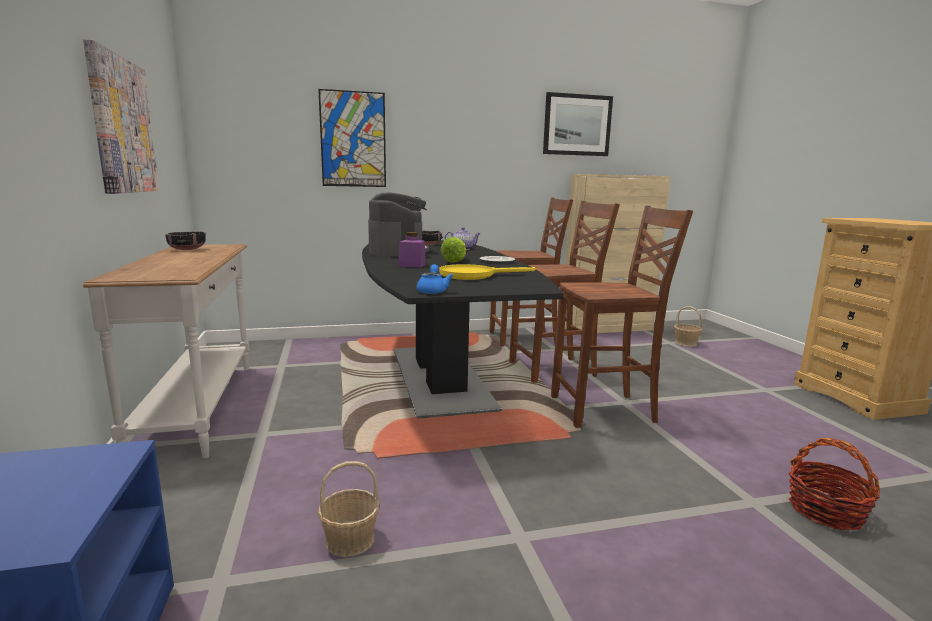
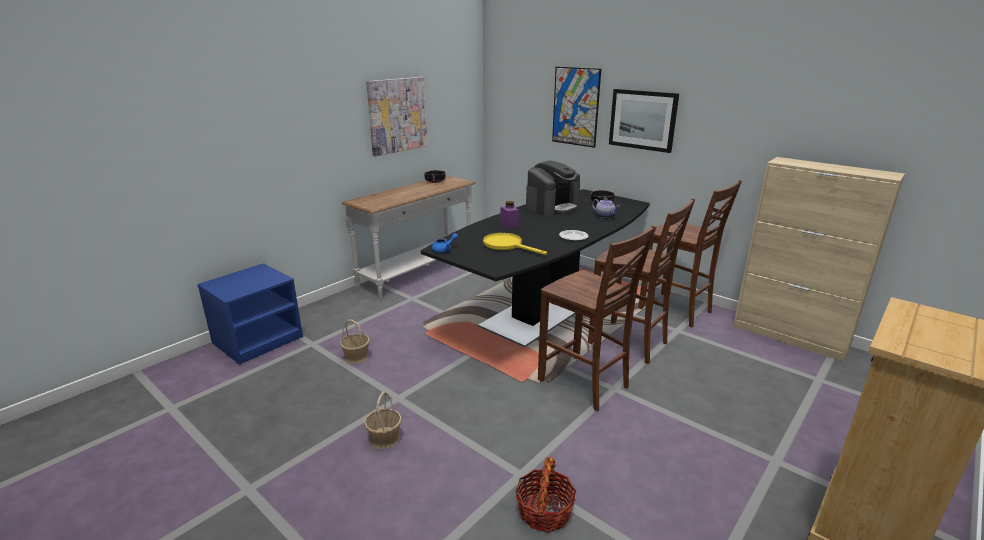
camera: 55 degrees right, 10 degrees up
(457, 260) = (551, 228): lettuce -> none
(577, 125) = (794, 101): picture -> picture (642, 120)
(686, 343) = (838, 389): basket -> basket (384, 439)

